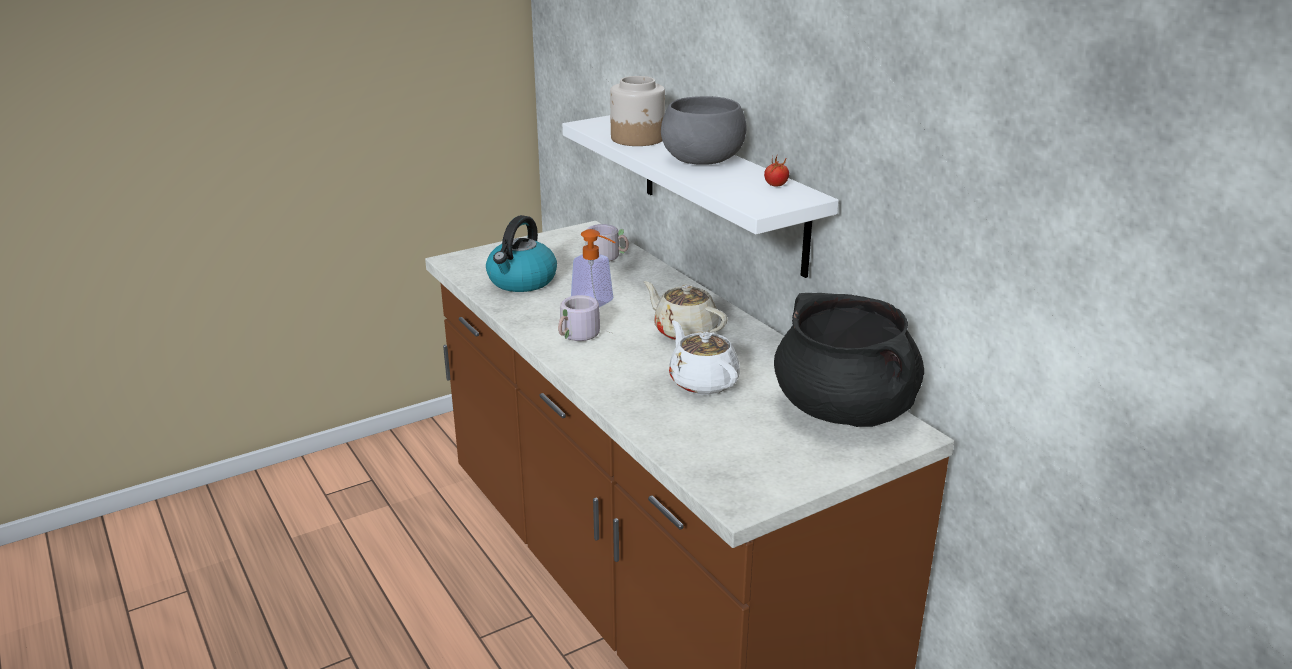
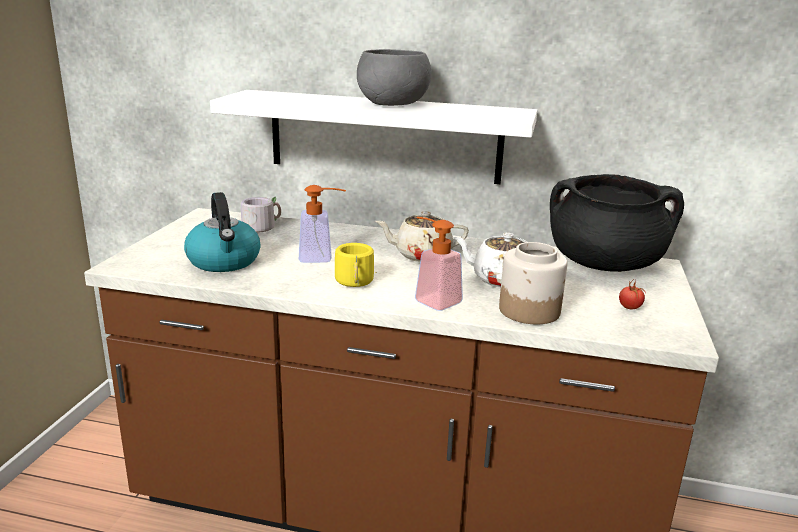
camera: 45 degrees left, 5 degrees down
(579, 336) = (357, 283): grey mug -> yellow mug
(605, 374) = (432, 299): none -> soap dispenser
(638, 138) = (306, 100): jar -> jar (530, 311)
(776, 185) = (483, 108): tomato -> tomato (630, 308)

